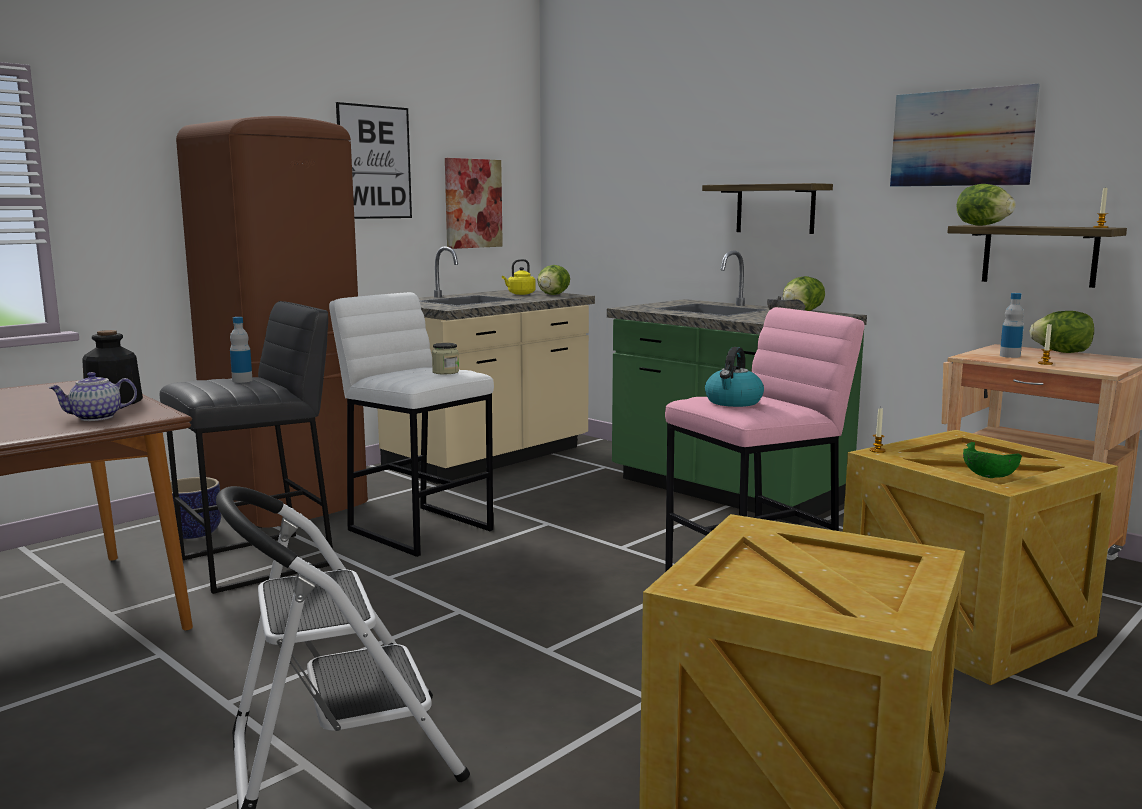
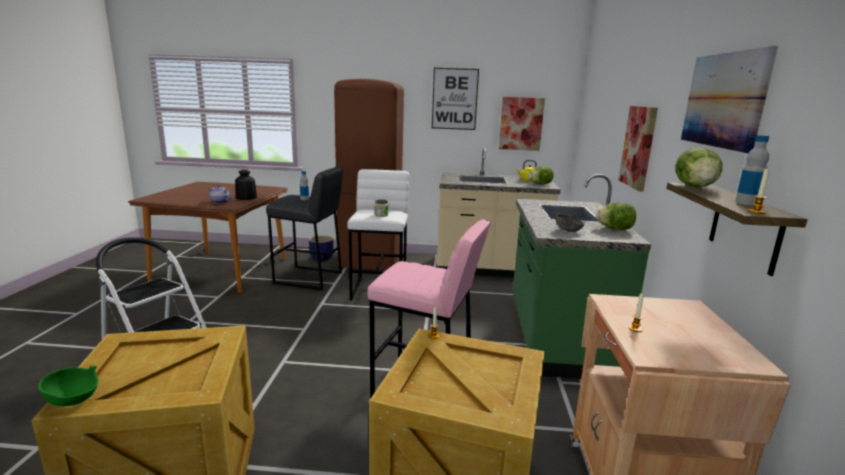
camera: 50 degrees right, 5 degrees up
(733, 402) = (404, 272): kettle -> none
(775, 208) = (638, 147): shelf -> picture
(989, 477) = (430, 386): green bowl -> green bowl (73, 400)
(1010, 356) = (644, 312): bottle -> bottle (746, 203)
(1061, 352) = (718, 329): lettuce -> none

